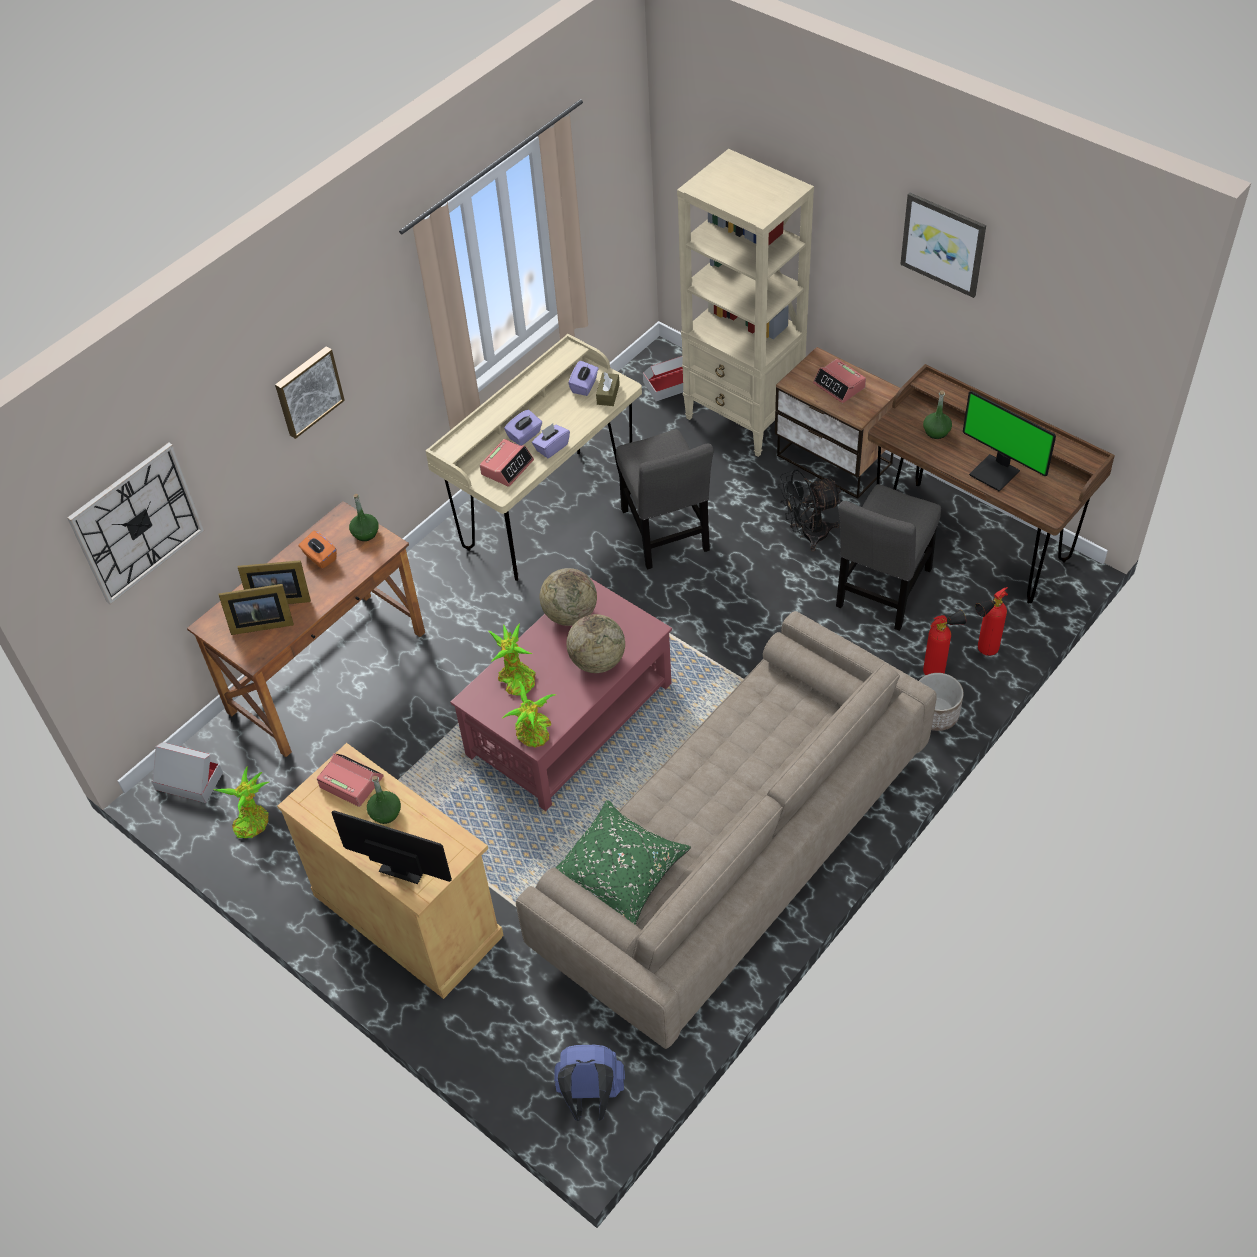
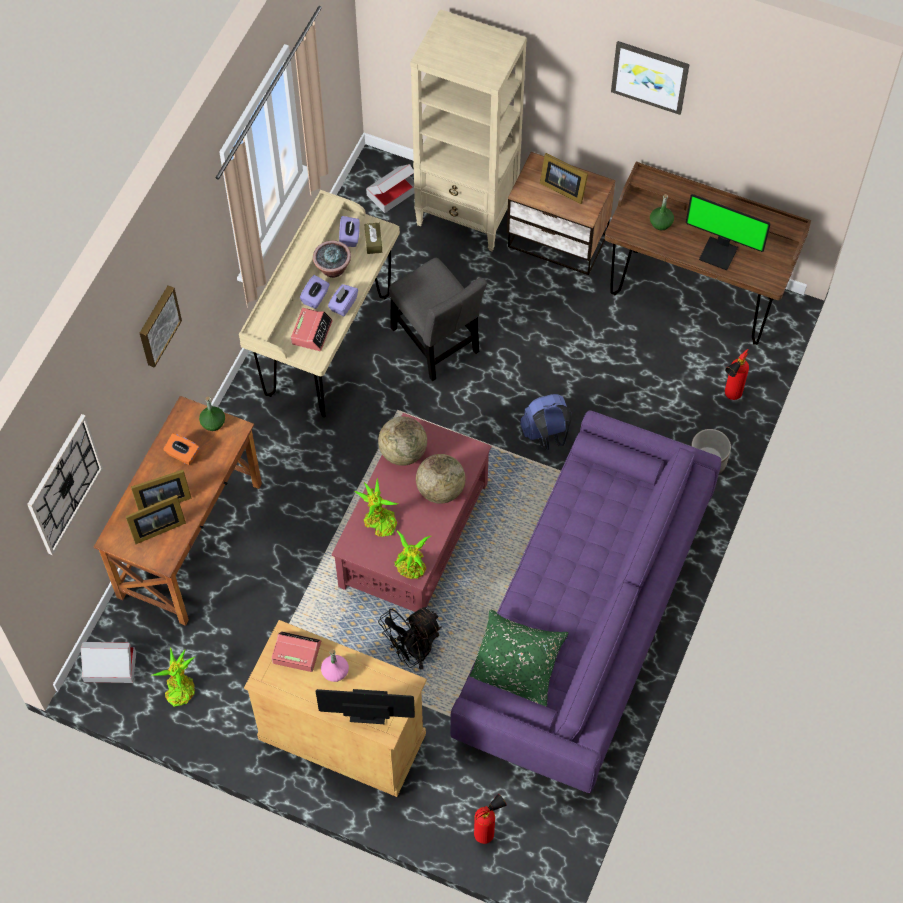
camera: 20 degrees left, 10 degrees up
(385, 813) = (335, 672): green bottle -> pink bottle
(554, 412) = (332, 269): none -> potted plant
(591, 1096) = (538, 843): blue backpack -> blue backpack (546, 436)
(732, 853) = (583, 619): beige sofa -> purple sofa
(807, 535) = (557, 319): black fan -> black fan (412, 651)
(839, 386) = (562, 188): alarm clock -> picture frame
(882, 592) = (634, 360): grey chair -> none
(938, 671) = (699, 422): fire extinguisher -> fire extinguisher (487, 832)

